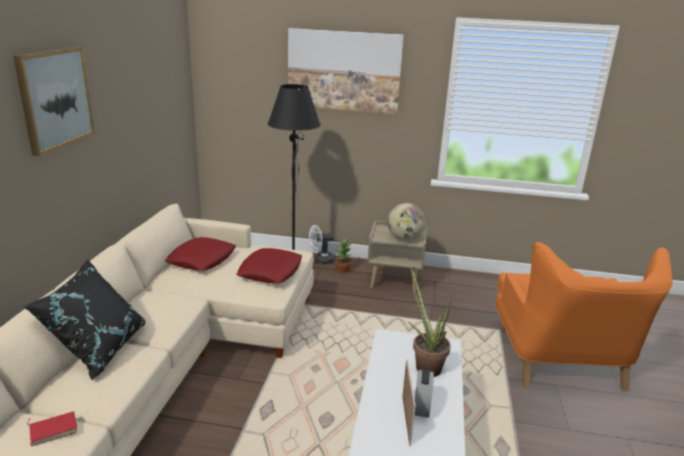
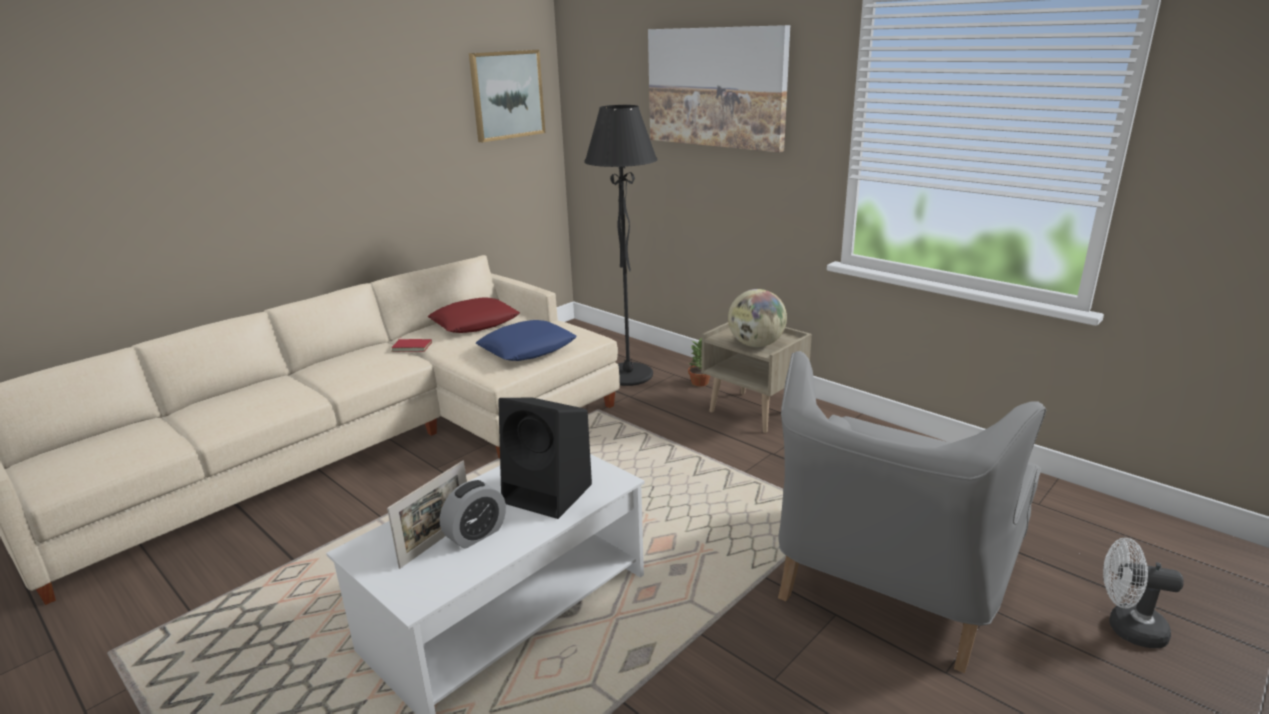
camera: 35 degrees right, 0 degrees up
(53, 429) = (152, 436): red book -> red book (412, 347)
(55, 98) = (293, 108): picture -> picture (507, 95)
(98, 348) = (273, 382): black pillow -> none
(270, 271) = (527, 348): red pillow -> blue pillow
(320, 260) = (683, 366): white fan -> white fan (1127, 628)
(425, 365) = (550, 493): potted plant -> black speaker
(560, 360) = (890, 585): orange armchair -> grey armchair

